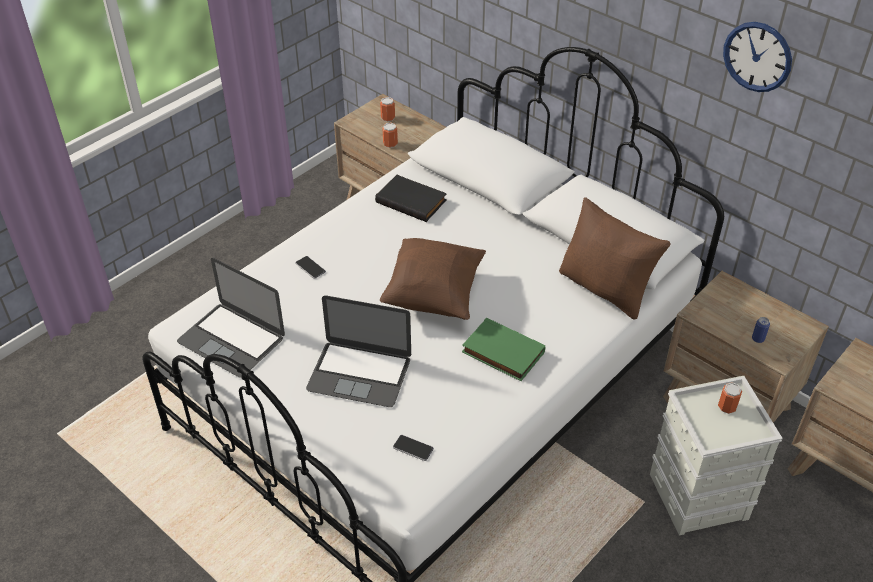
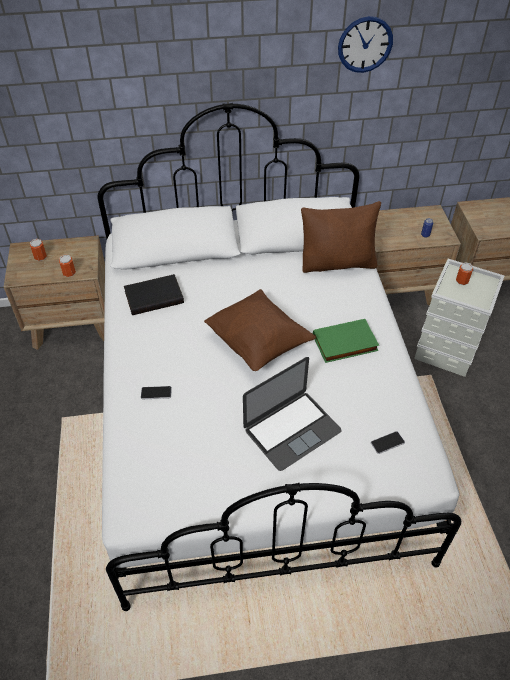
camera: 50 degrees left, 5 degrees up
(231, 339) = (179, 488): laptop -> none

